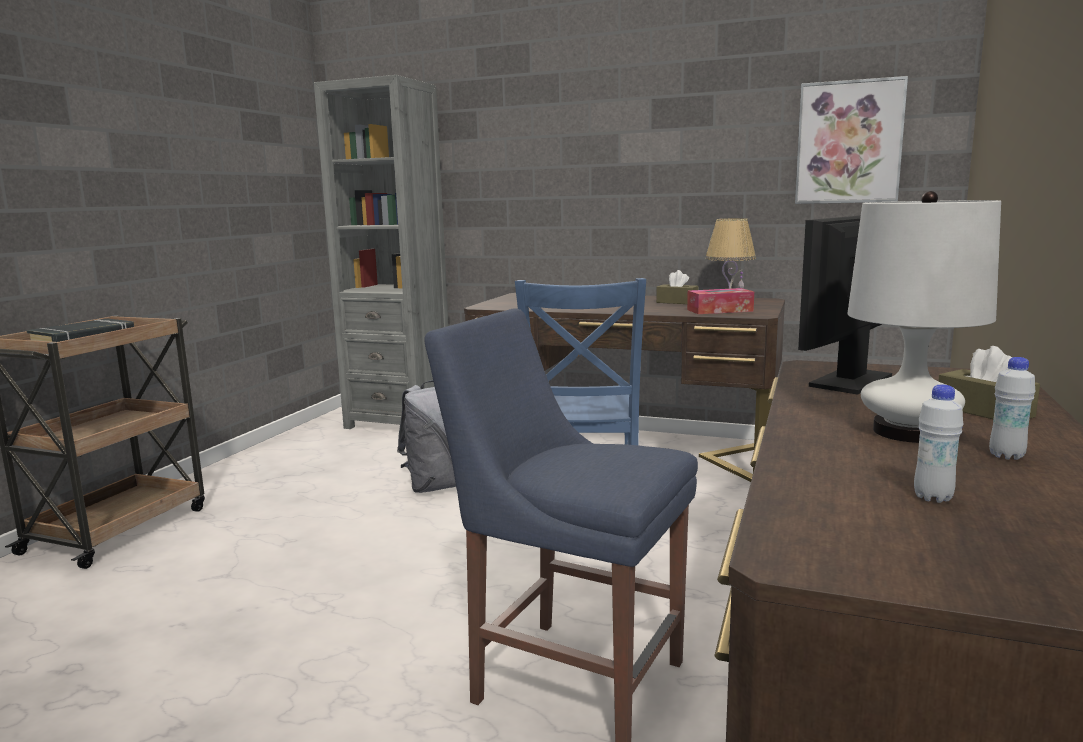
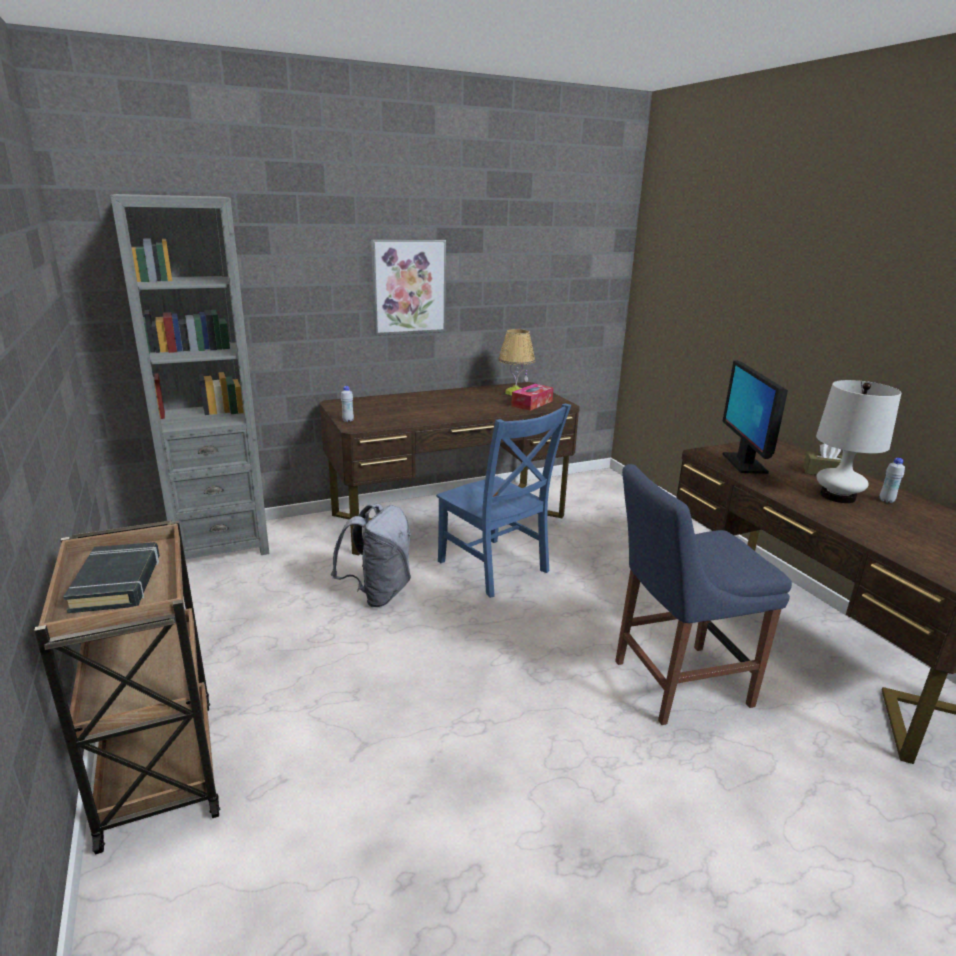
camera: 45 degrees left, 10 degrees up
(677, 302) = (481, 397): brown tissue box -> none
(849, 142) = (570, 270): picture -> picture (408, 287)
(933, 497) = (921, 534): white bottle -> white bottle (348, 420)

